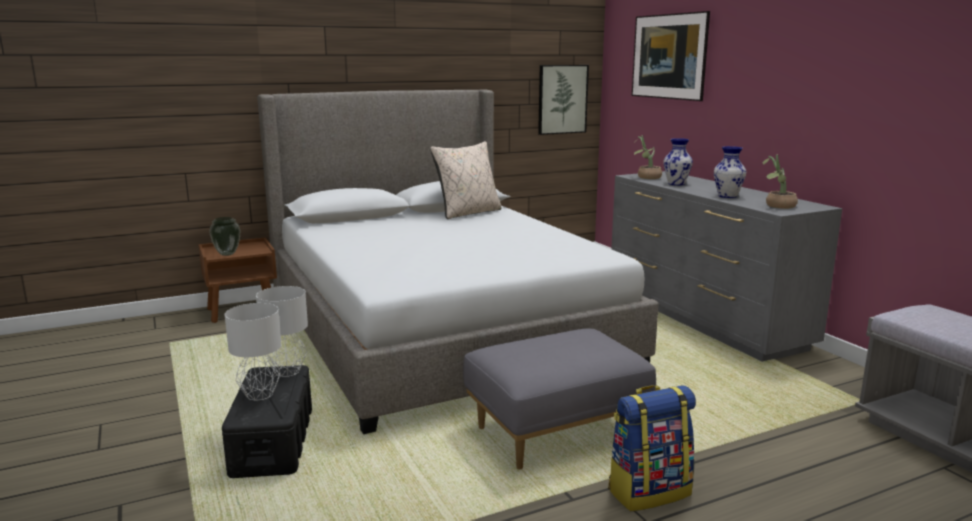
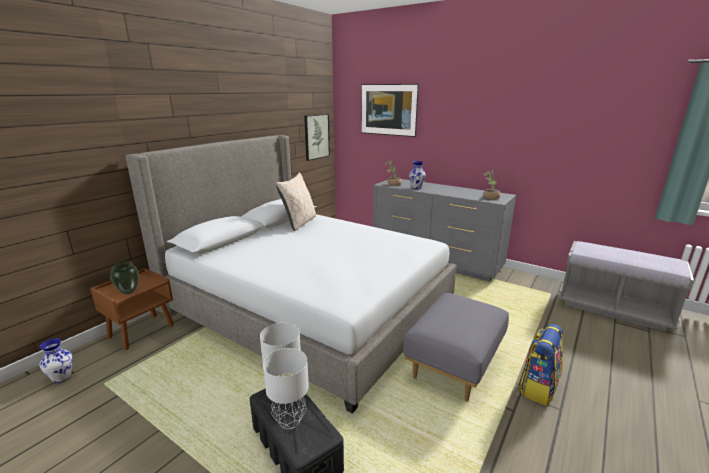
camera: 30 degrees left, 5 degrees up
(727, 196) = (456, 194): vase -> vase (61, 378)

